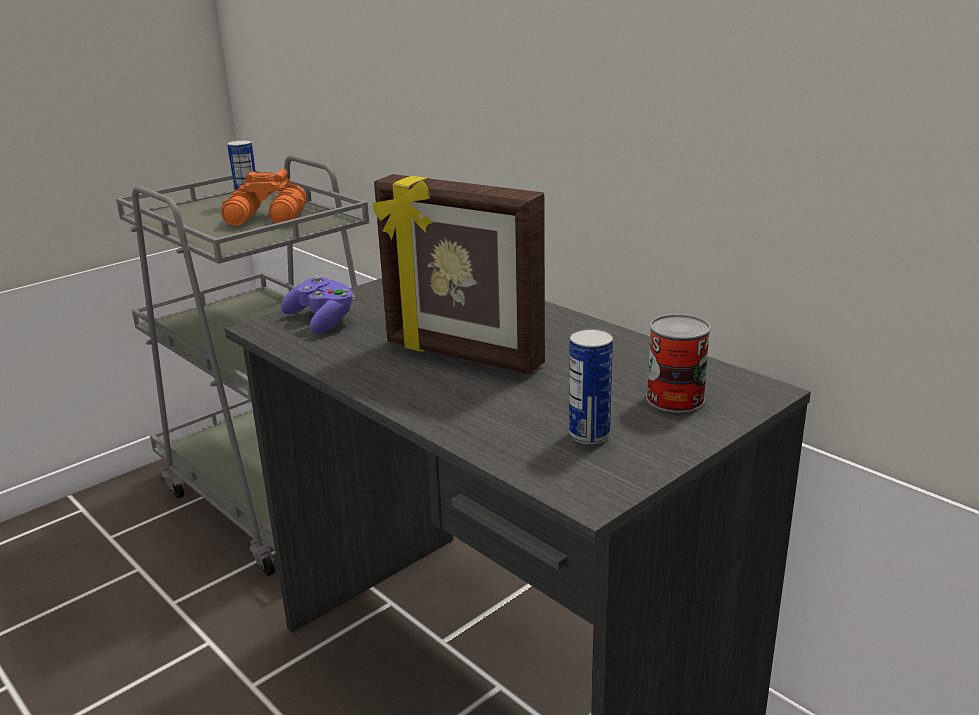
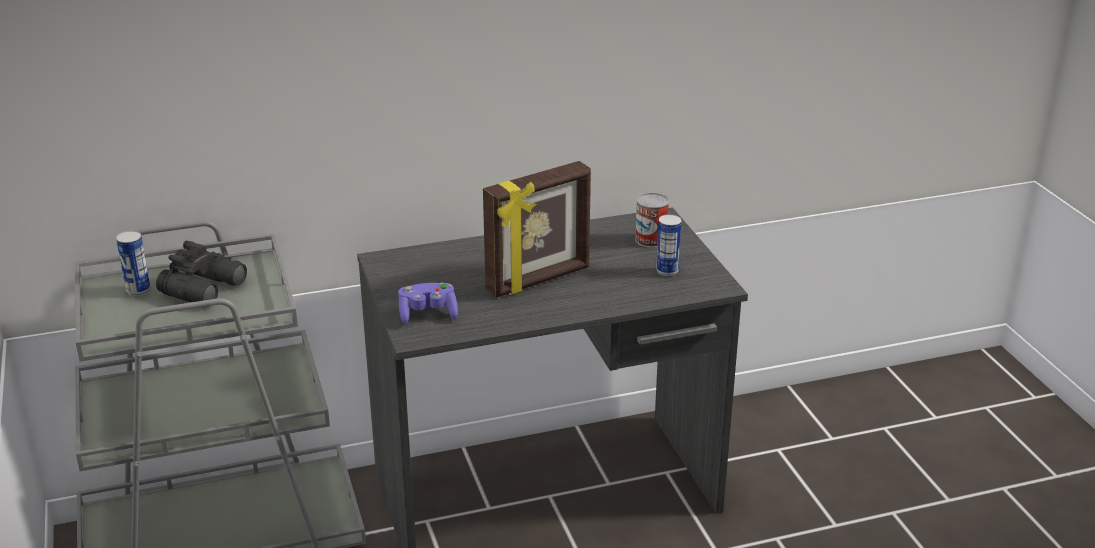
camera: 65 degrees left, 5 degrees up
(268, 218) = (206, 288): orange binoculars -> black binoculars

